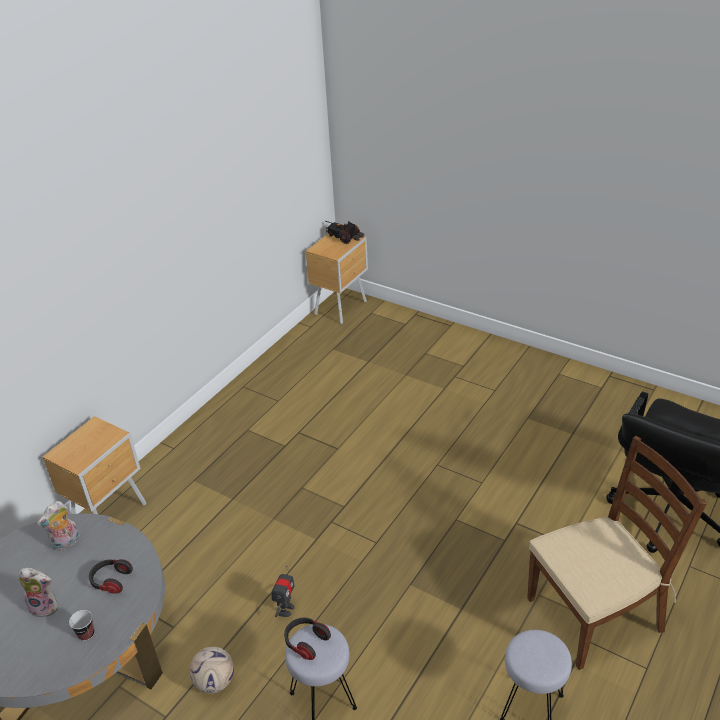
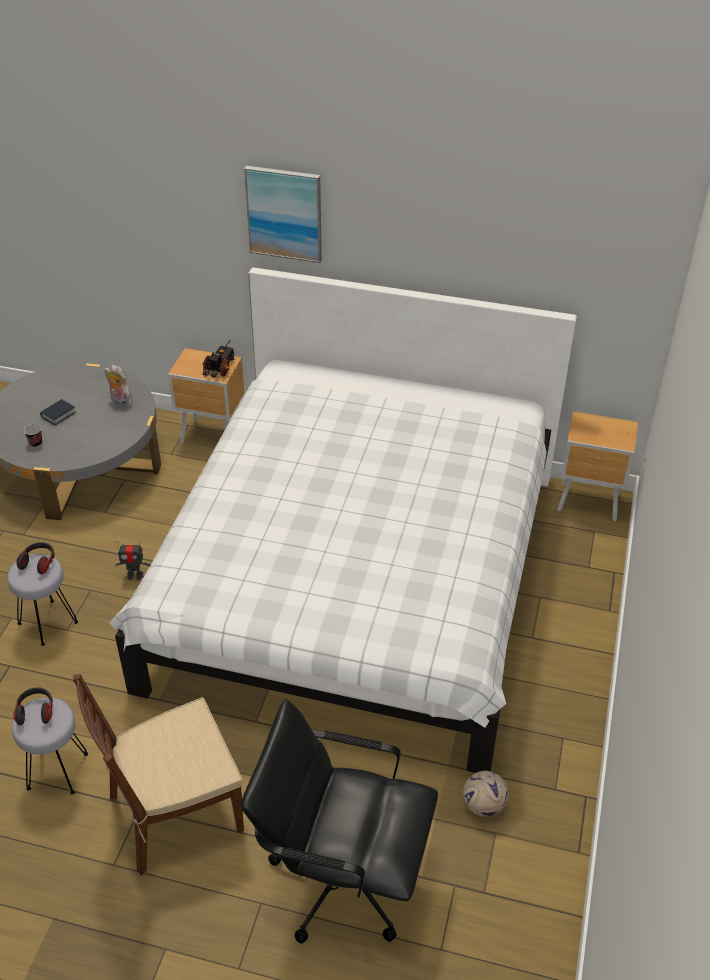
camera: 70 degrees right, 5 degrees up
(46, 606) = (58, 415): plush toy -> book
(88, 231) = (284, 213): none -> picture
(111, 581) = (87, 438): headphones -> headphones (36, 711)
(215, 682) = (56, 552): football -> football (483, 805)
(344, 238) = (620, 435): toy truck -> toy truck (220, 368)
(364, 446) = (356, 579): none -> white bed
(595, 613) = (174, 813): brown chair -> brown chair turned 105 degrees clockwise

